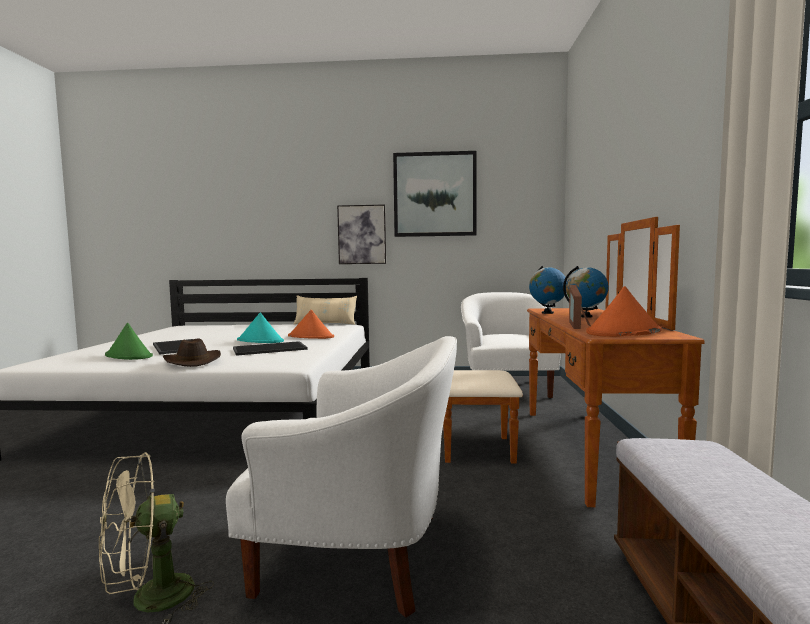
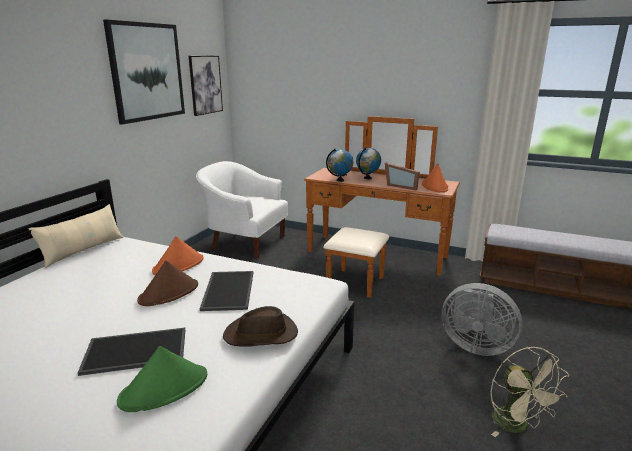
camera: 70 degrees left, 15 degrees up
(260, 341) = (169, 293): turquoise hat -> brown hat
(361, 554) = (474, 345): white armchair -> grey fan
(362, 234) = (86, 126): picture -> picture (205, 85)

